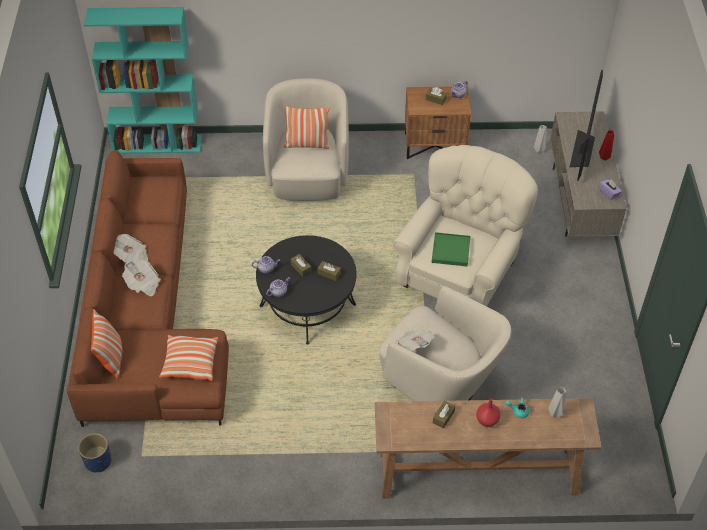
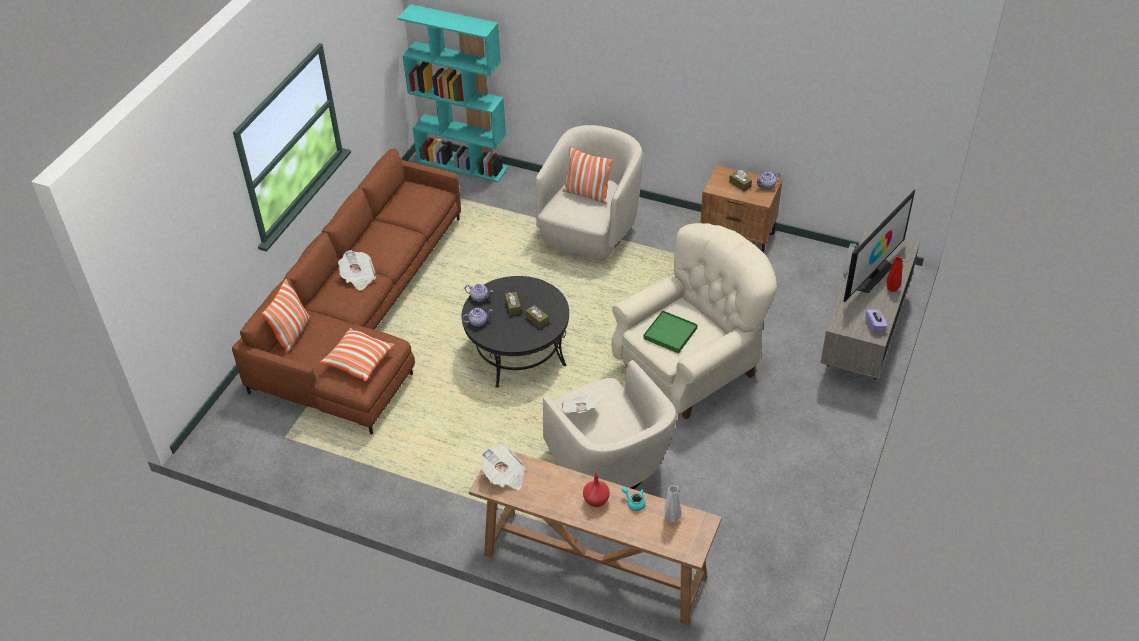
camera: 25 degrees right, 5 degrees down
(98, 461) = (244, 428): blue planter -> none
(131, 256) = (363, 250): newspaper -> newspaper (504, 476)
(443, 417) = (554, 482): brown tissue box -> none

